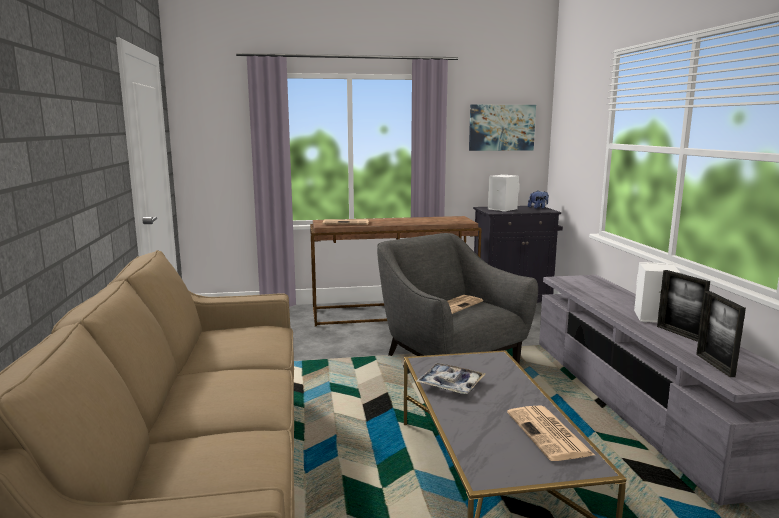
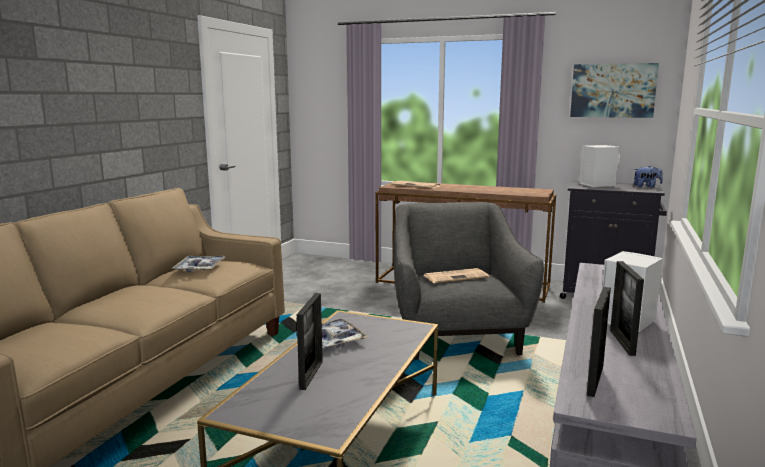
camera: 30 degrees right, 0 degrees up
(230, 341) = (200, 268): none -> tray
(489, 421) = (311, 375): none -> picture frame
(549, 434) = (342, 399): newspaper -> none

